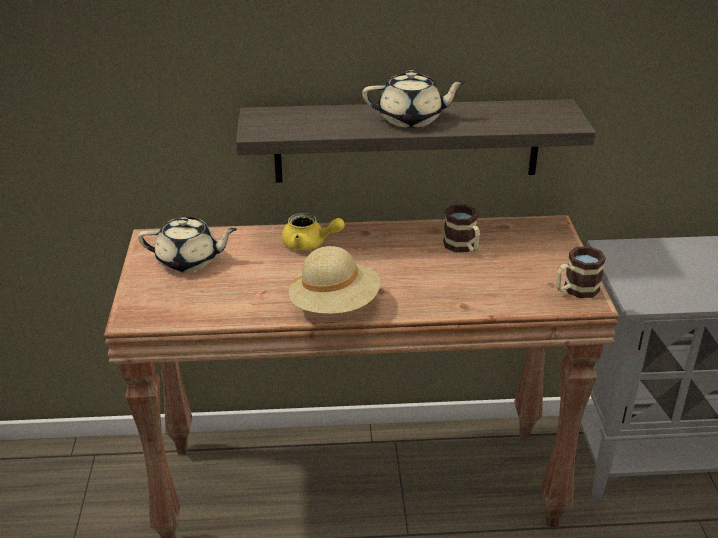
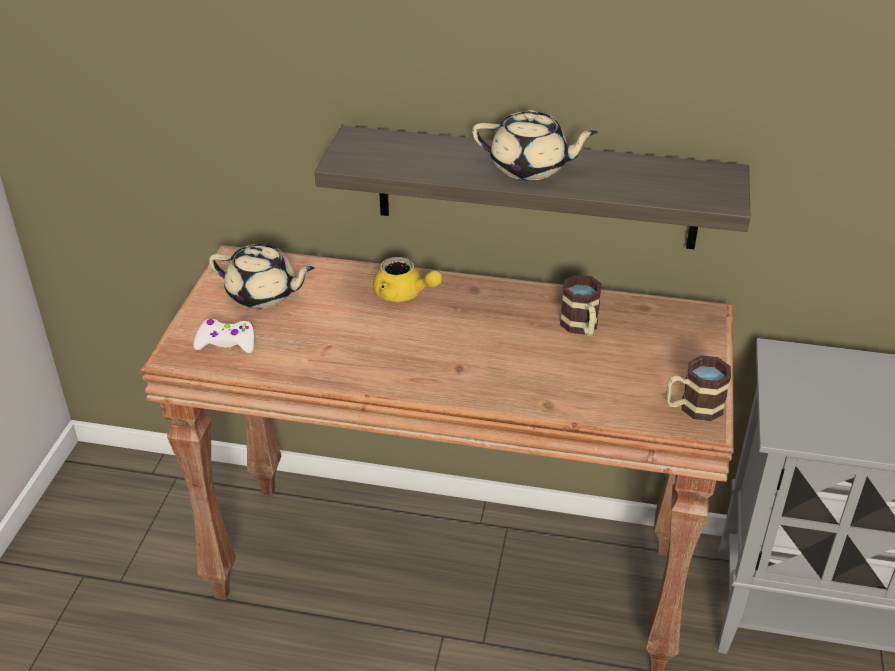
camera: 15 degrees right, 5 degrees up
(173, 302) = (226, 343): none -> white game controller
(335, 306) = (399, 378): beige hat -> none

